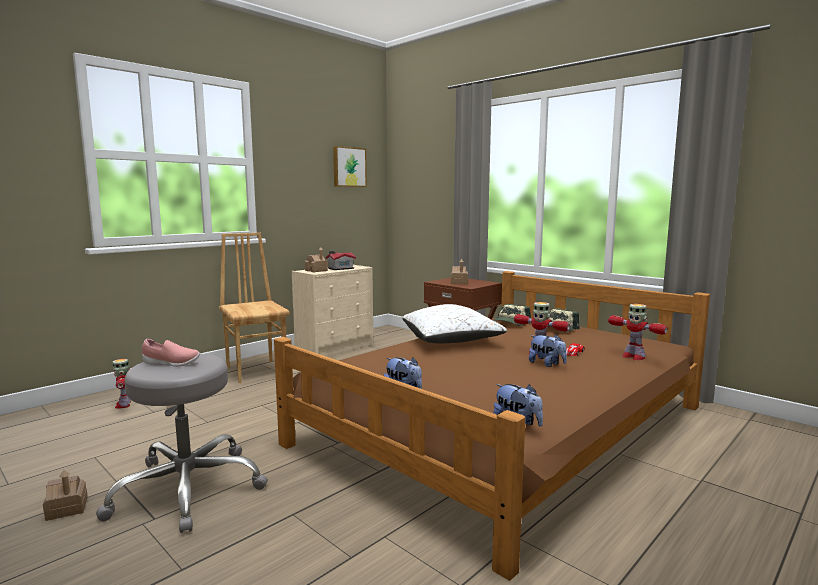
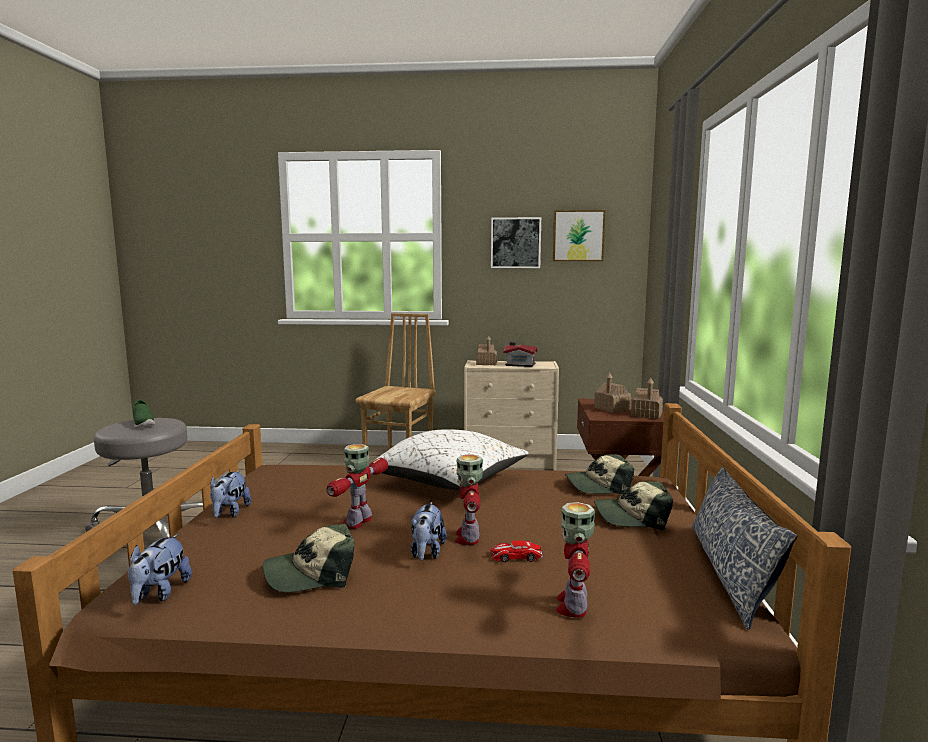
camera: 50 degrees right, 0 degrees up
(67, 508) = (101, 516): toy house -> toy house (646, 415)
(124, 404) = (273, 457): toy robot -> toy robot (358, 522)
(171, 363) = (143, 424): pink shoe -> green shoe
(309, 170) = (515, 243): none -> picture
(540, 388) = (311, 573): none -> cap
(624, 334) = (730, 571): none -> pillow

